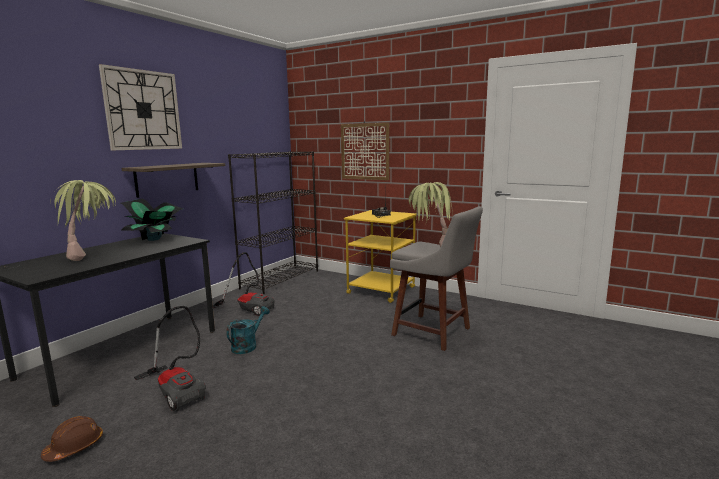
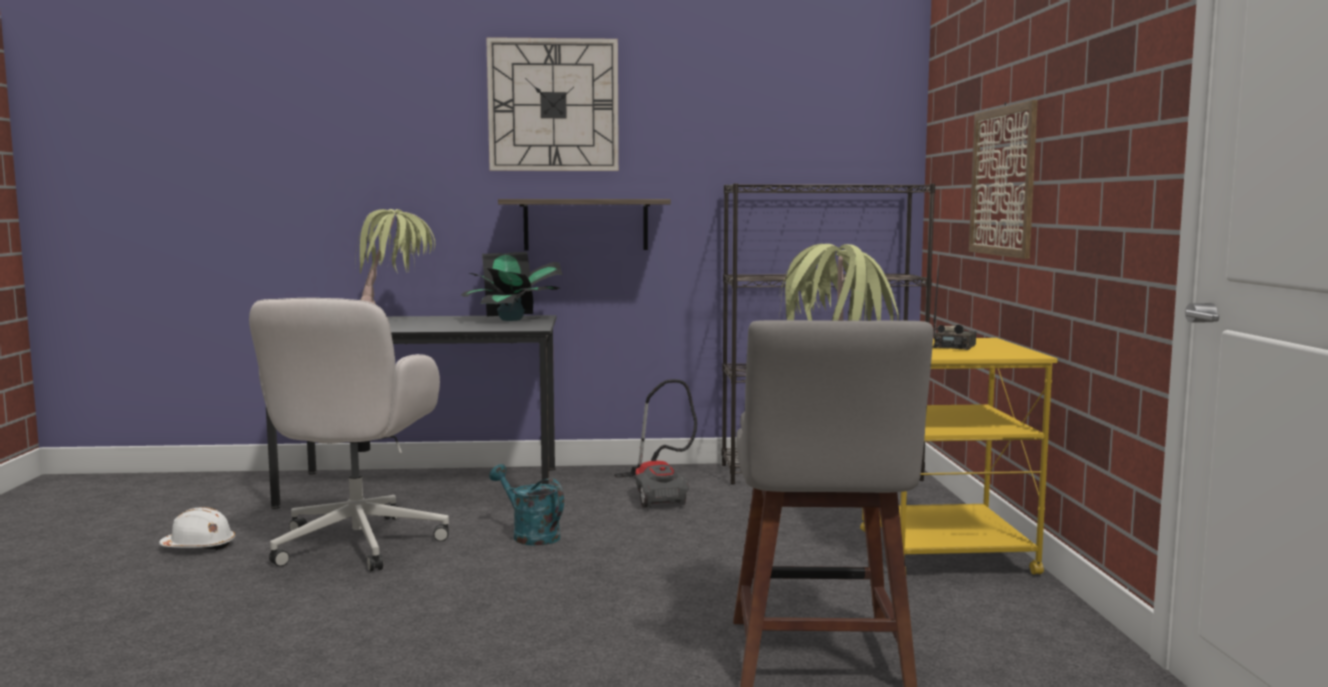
camera: 55 degrees right, 5 degrees down
(74, 447) = (199, 546): brown hard hat -> white hard hat
(177, 390) = (357, 544): vacuum cleaner -> white office chair
(247, 345) = (530, 535): turquoise watering can -> turquoise watering can turned 135 degrees counterclockwise

